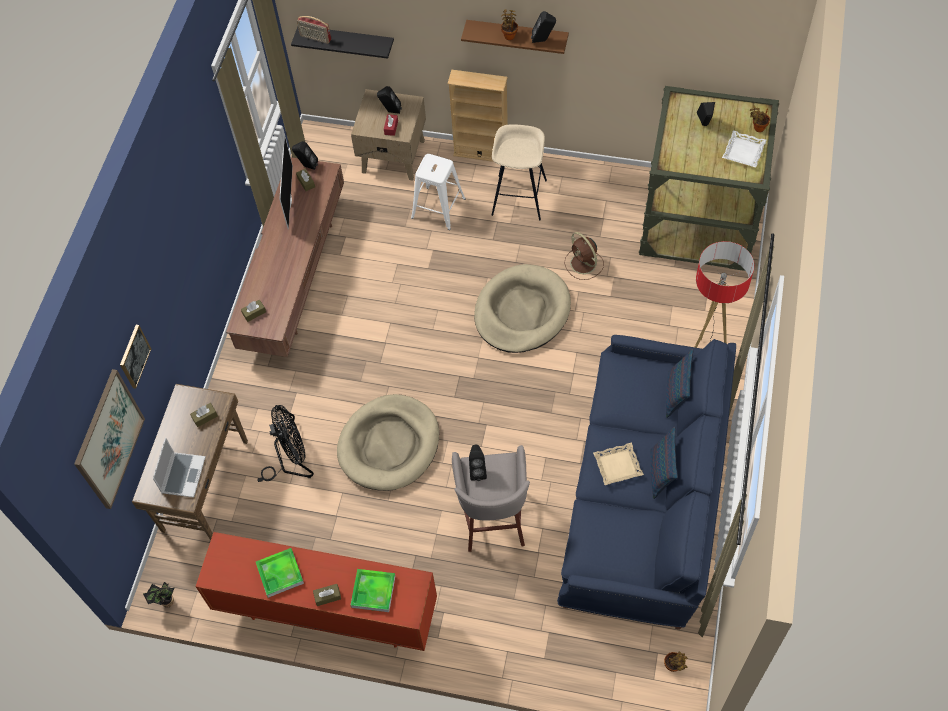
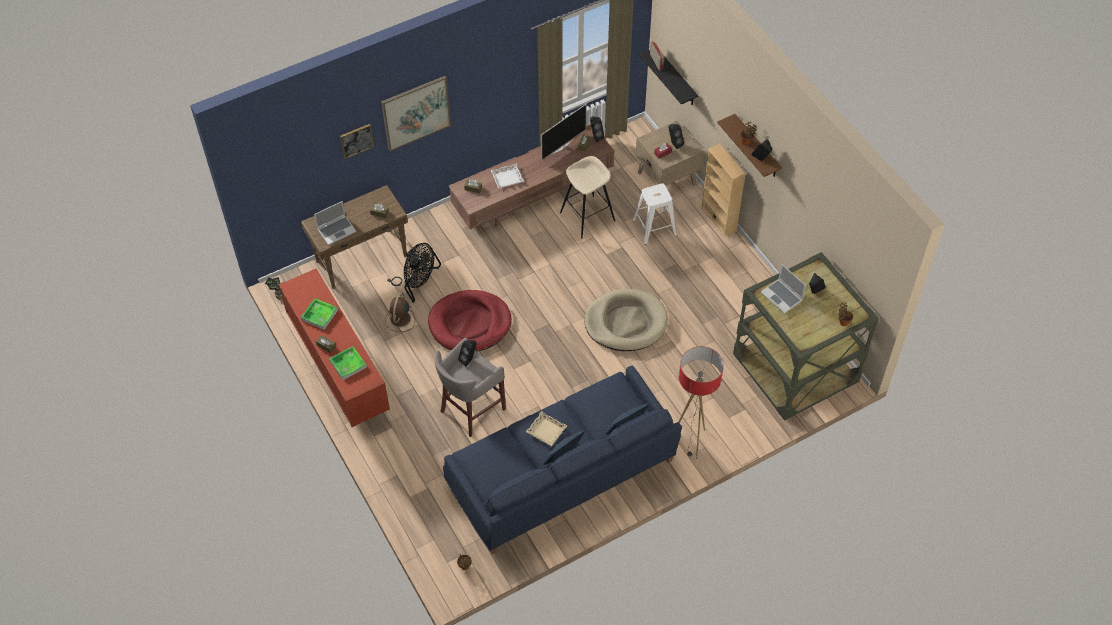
camera: 45 degrees right, 5 degrees down
(109, 439) = (303, 170): picture -> picture (416, 112)
(389, 445) = (470, 323): beige dog bed -> red dog bed
(519, 197) = (707, 262): beige stool -> beige stool (587, 217)
(584, 264) = (694, 330): brown fan -> brown fan (400, 319)
(687, 151) = (782, 297): none -> laptop
(744, 152) = (815, 327): white tray -> white tray (507, 178)

